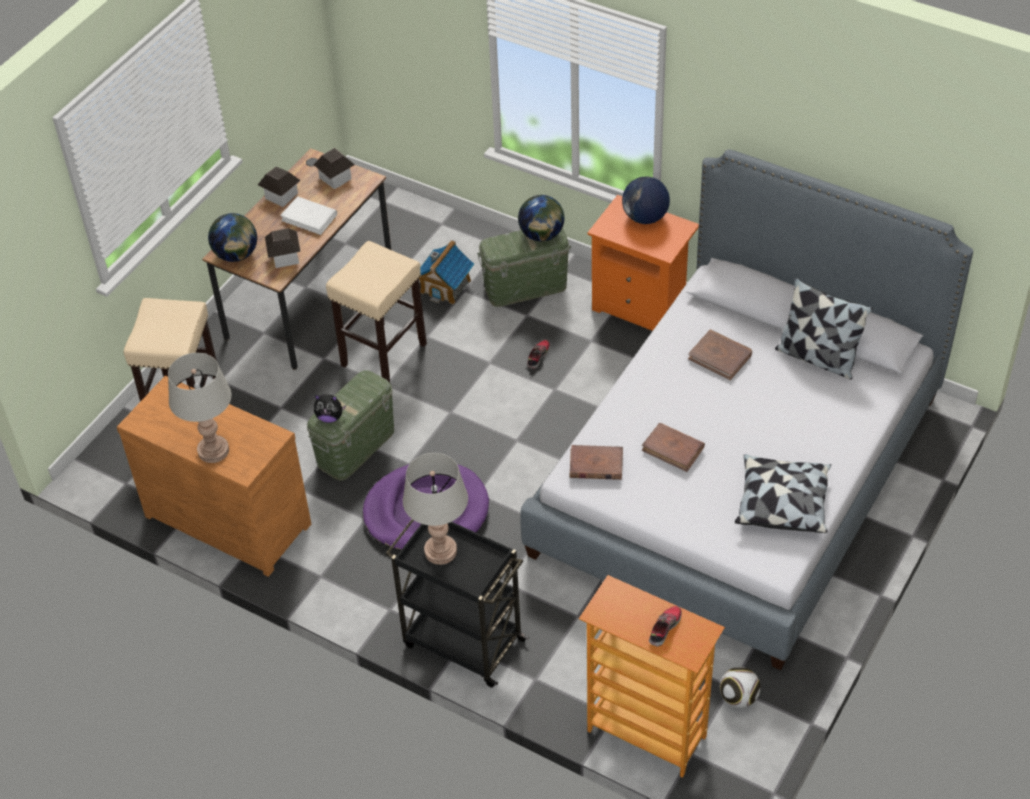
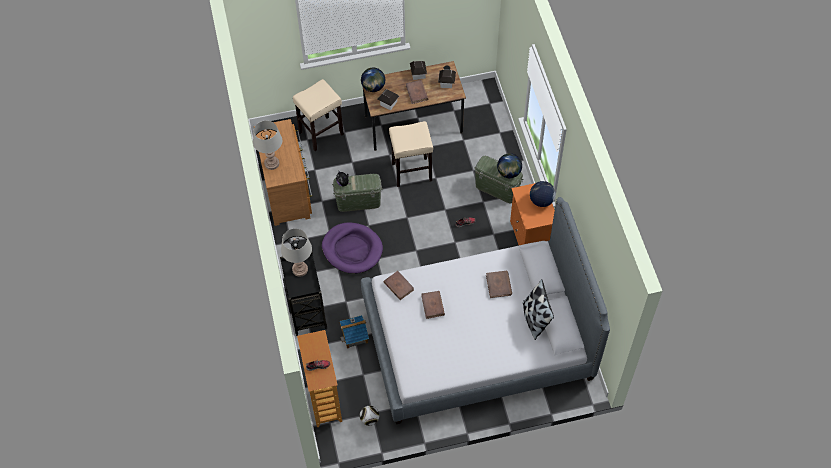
camera: 45 degrees right, 10 degrees up
(309, 218) = (416, 93): white book -> brown book
(445, 286) = (468, 162): toy house -> toy house (355, 336)
(782, 503) = (444, 362): pillow -> none

